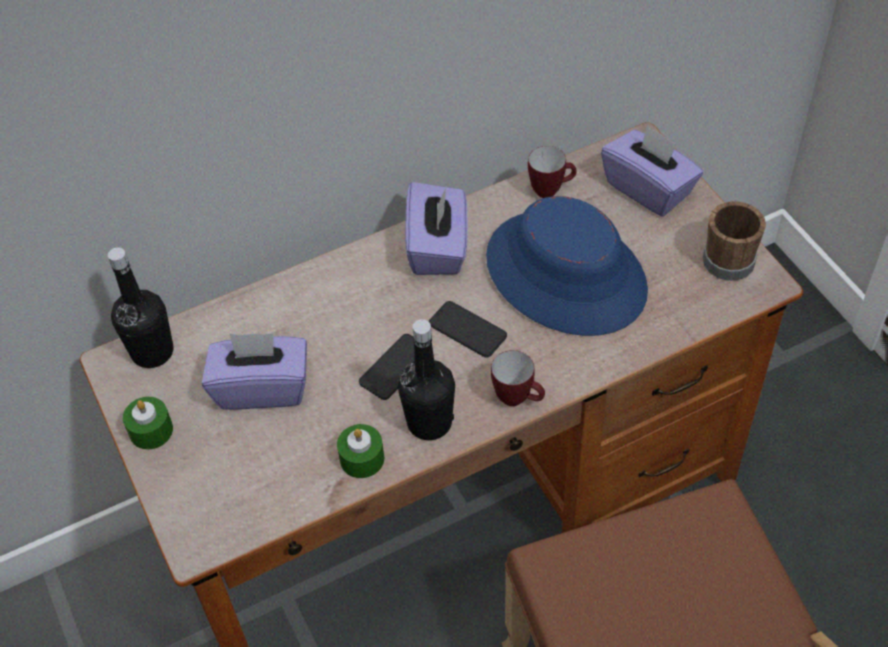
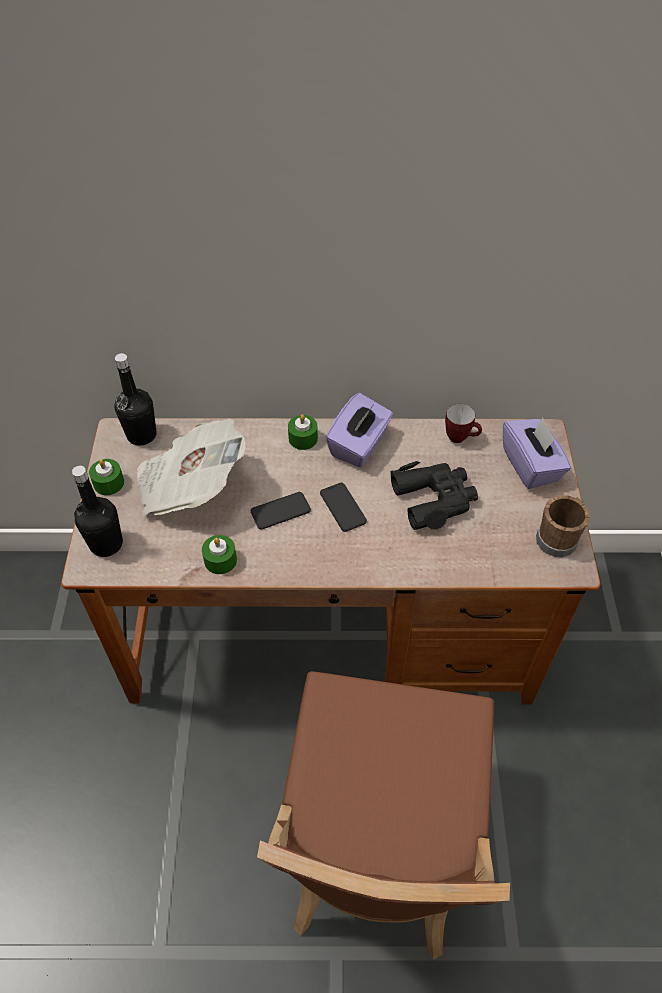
camera: 25 degrees right, 0 degrees up
(262, 387) = (190, 486): purple tissue box -> newspaper
(364, 269) = (303, 438): none -> green candle
(429, 422) = (278, 557): black bottle -> black bottle (106, 544)
(518, 399) = (346, 569): mug -> none
(566, 273) = (434, 499): blue hat -> black binoculars

